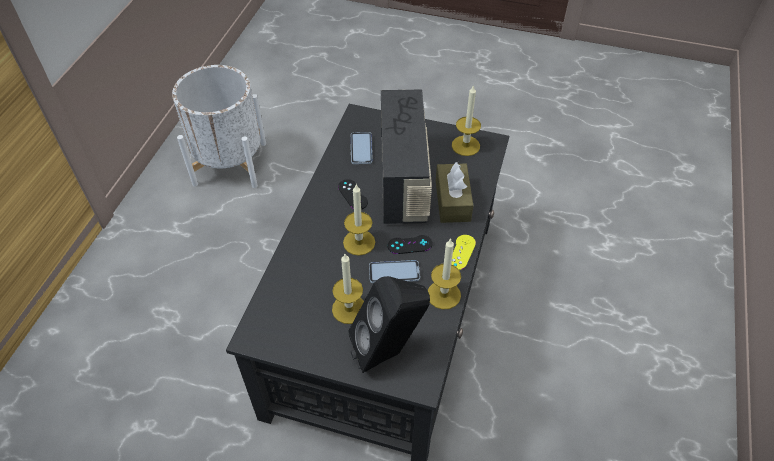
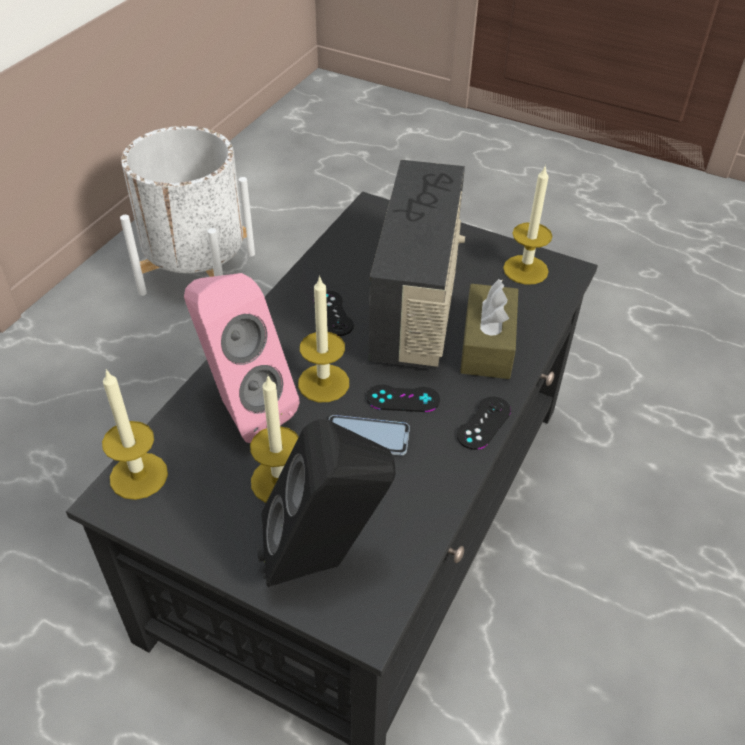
camera: 10 degrees right, 5 degrees down
(314, 267) = (242, 409): none -> pink speaker
(361, 149) = (363, 253): phone -> none
(443, 295) = (439, 484): candle -> candle (138, 476)
(461, 252) = (483, 423): yellow game controller -> black game controller

